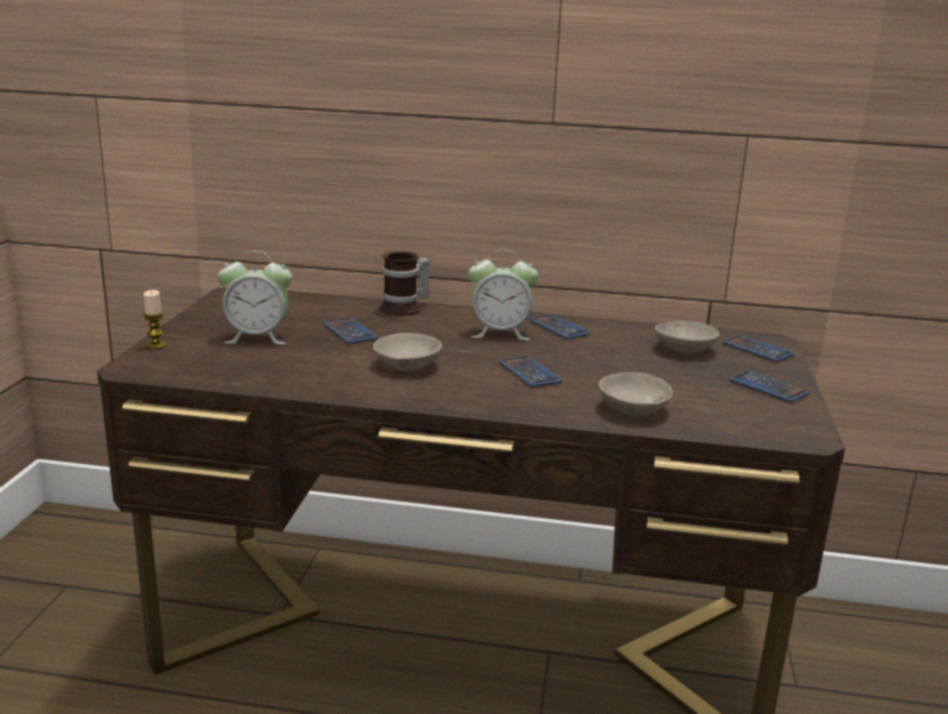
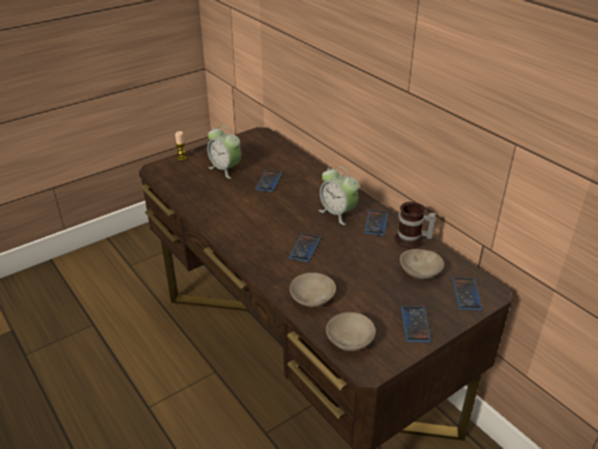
camera: 45 degrees right, 15 degrees up
(405, 308) = (320, 175): mug -> mug (412, 241)
(409, 364) = (259, 216): beige bowl -> beige bowl (352, 340)

